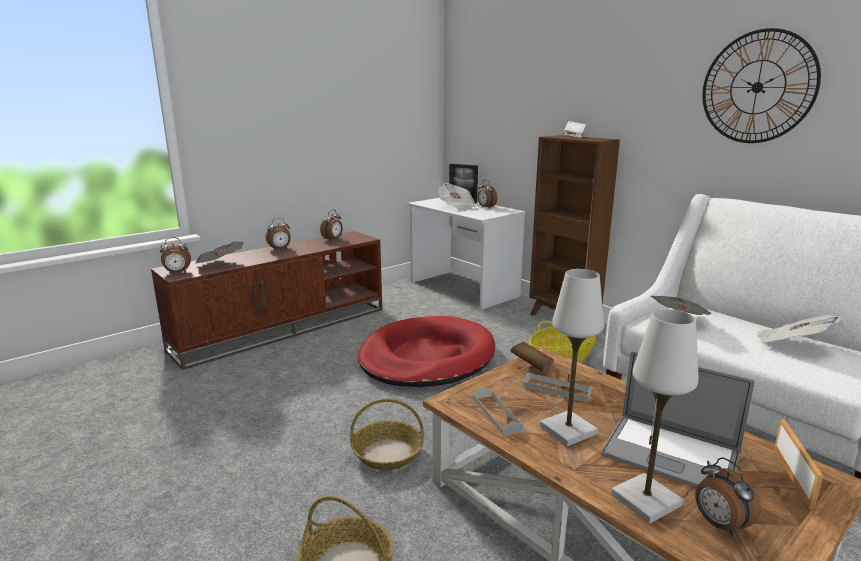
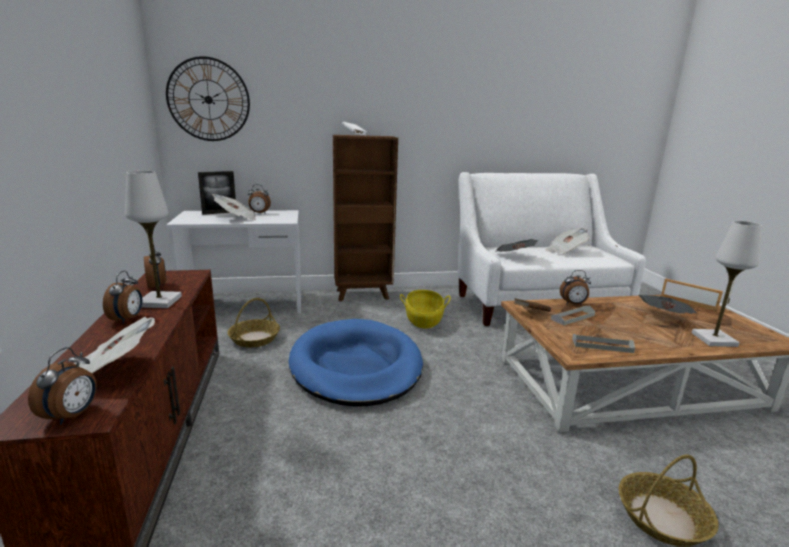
camera: 60 degrees left, 0 degrees up
(388, 453) = (506, 442): basket -> basket (254, 338)
(427, 357) = (356, 366): red dog bed -> blue dog bed
(568, 430) = (631, 332): white table lamp -> white table lamp (159, 302)
(670, 454) = (664, 318): laptop -> newspaper
(719, 524) = (734, 332): alarm clock -> alarm clock (573, 304)
(757, 87) = (486, 97): wall clock -> wall clock (208, 99)

